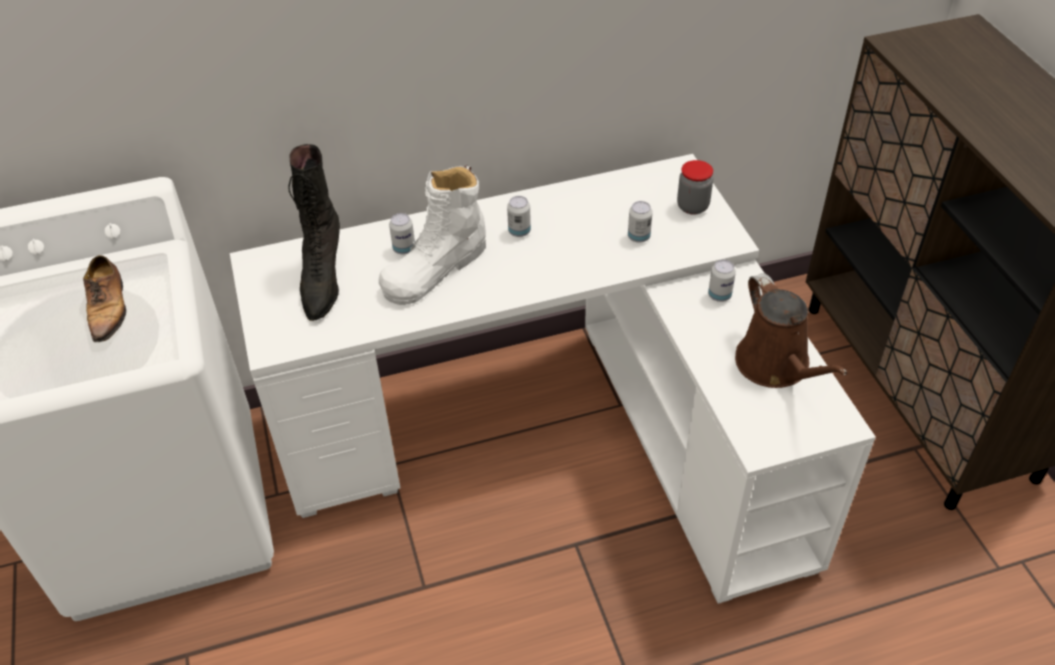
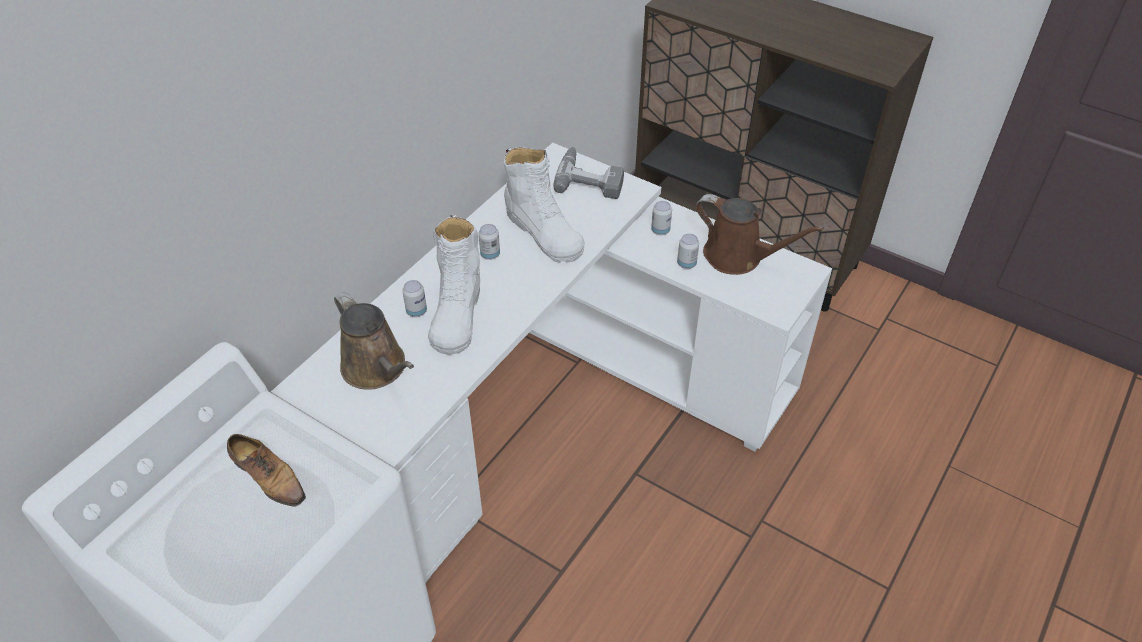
camera: 40 degrees left, 0 degrees up
(322, 280) = (377, 369): black boot -> brown watering can
(590, 236) = (544, 232): none -> white boot
(638, 237) = (577, 217): can -> can (686, 264)
(692, 206) = (590, 178): jar -> power drill

